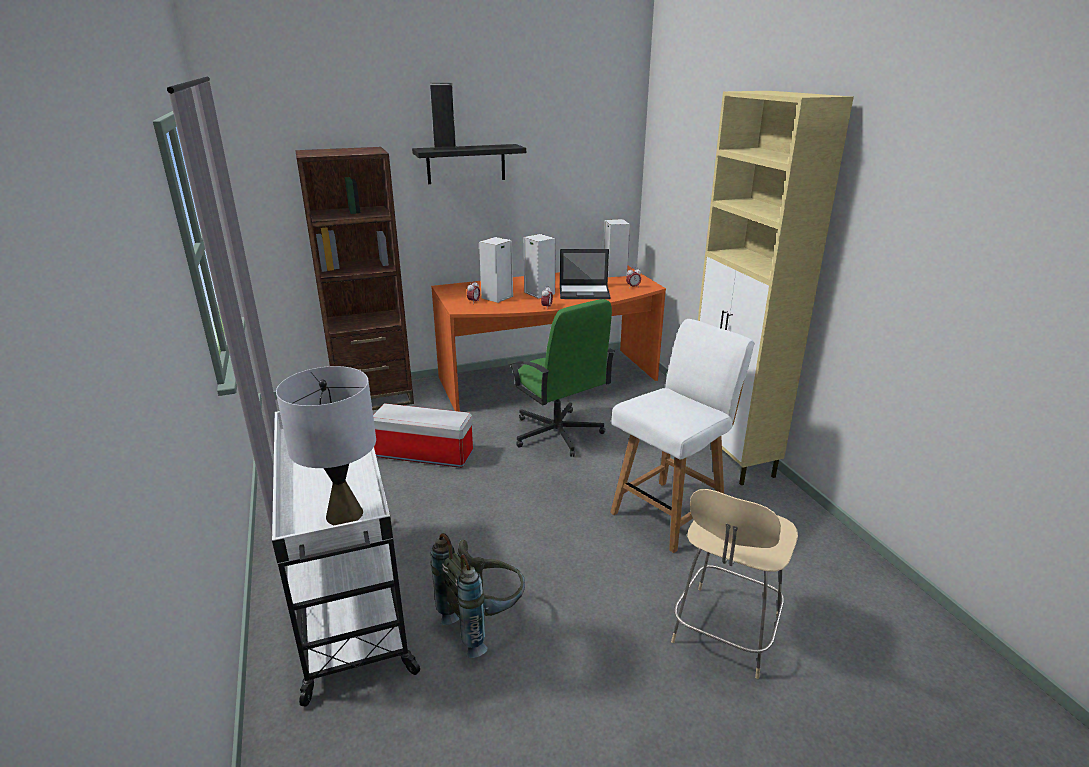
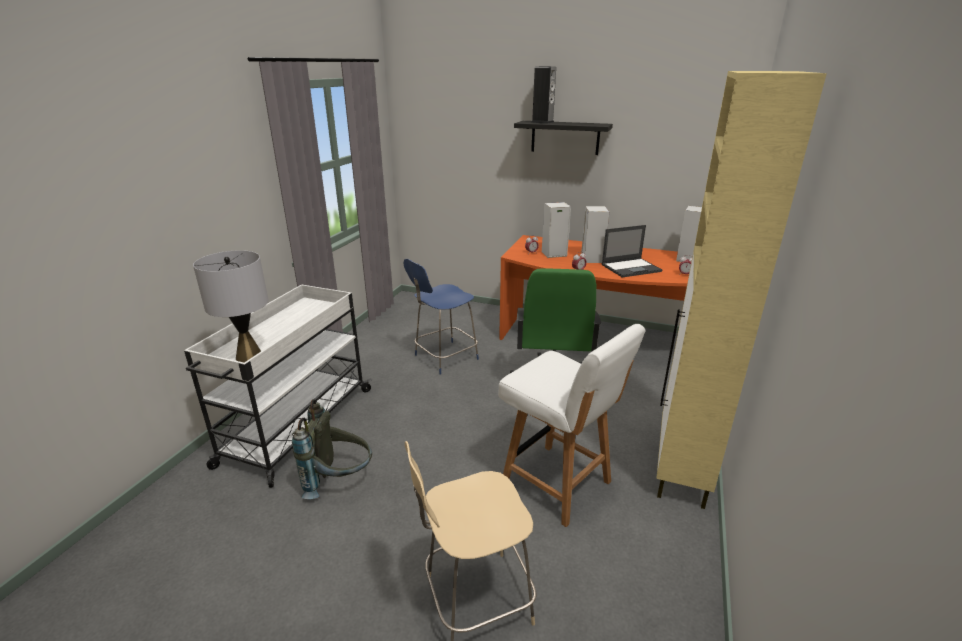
camera: 40 degrees right, 0 degrees up
(373, 398) = (462, 310): brown bookcase -> none
(423, 454) = (444, 358): storage box -> blue chair
(585, 292) = (631, 268): laptop -> laptop turned 60 degrees counterclockwise
(669, 513) = (558, 484): white chair -> white chair turned 45 degrees clockwise

